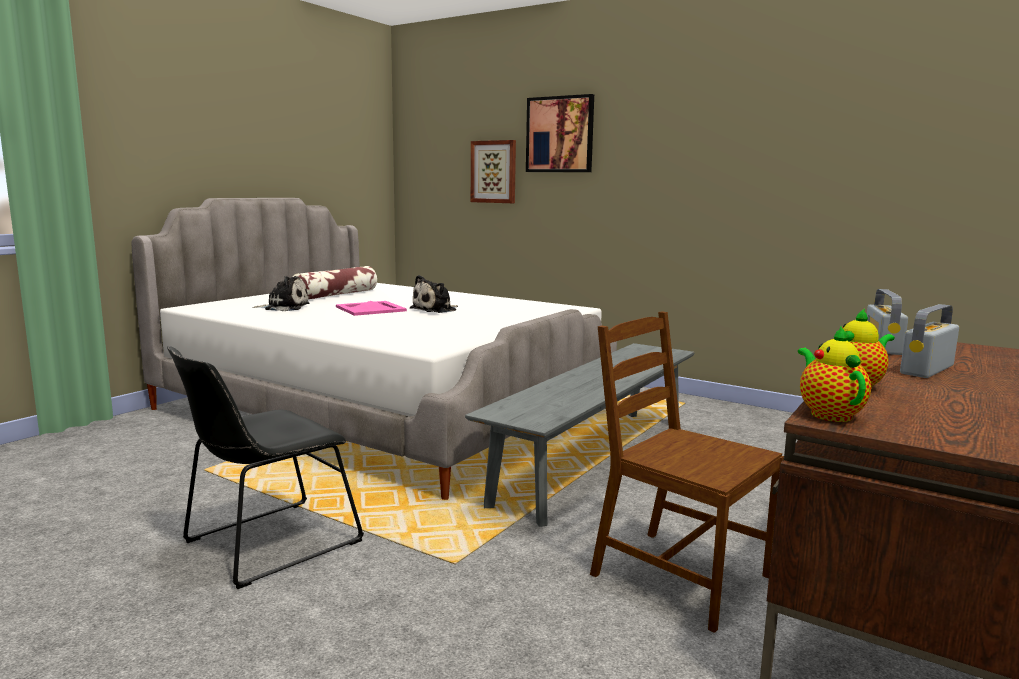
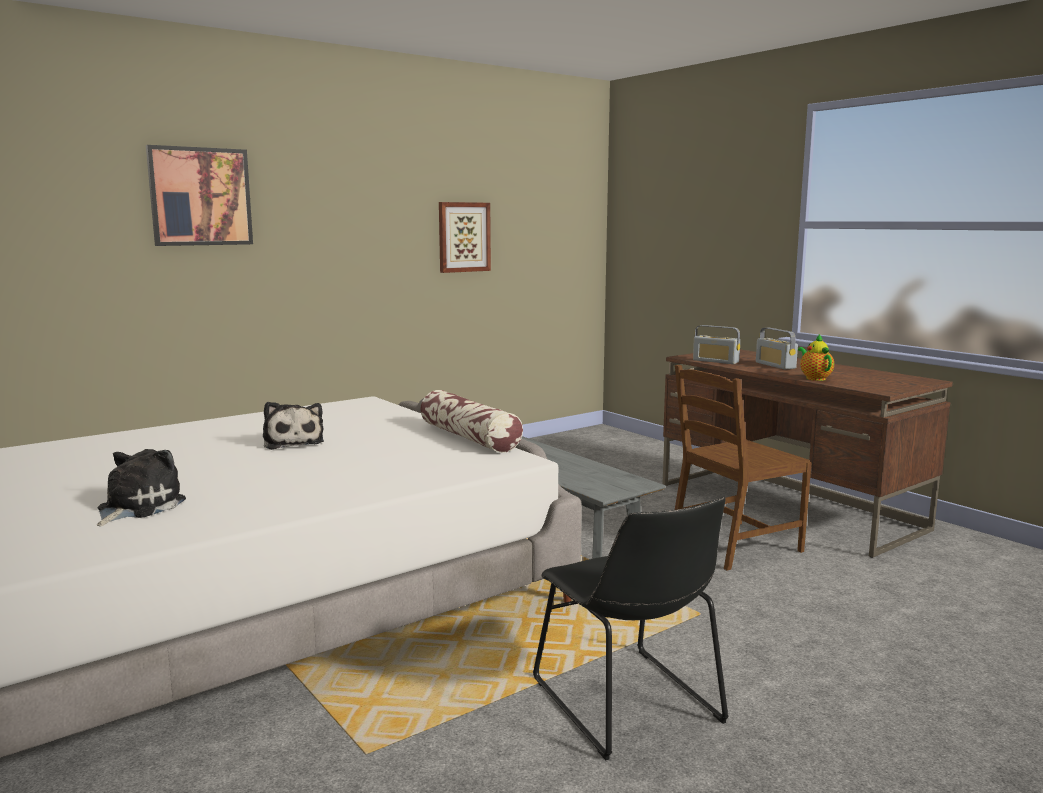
camera: 70 degrees left, 0 degrees up
(335, 295) = (67, 476): pillow -> pillow (469, 437)
(370, 309) = (235, 466): pink tray -> none
(494, 172) = (91, 246): picture -> picture (463, 237)
(828, 414) = (873, 389): teapot -> none

